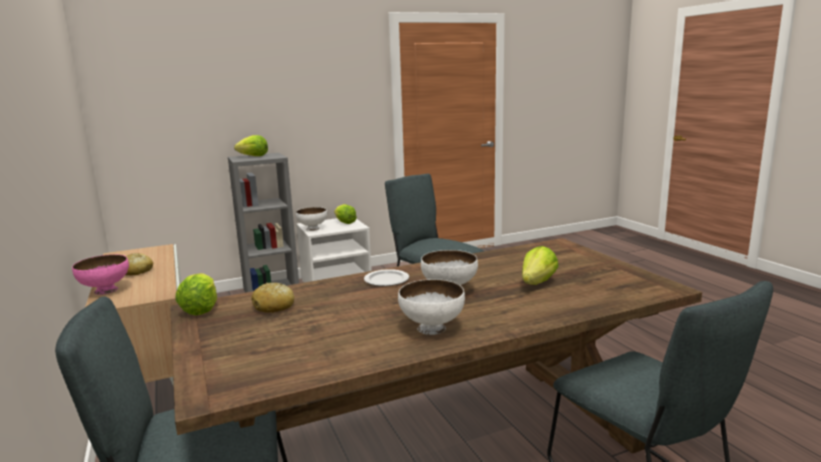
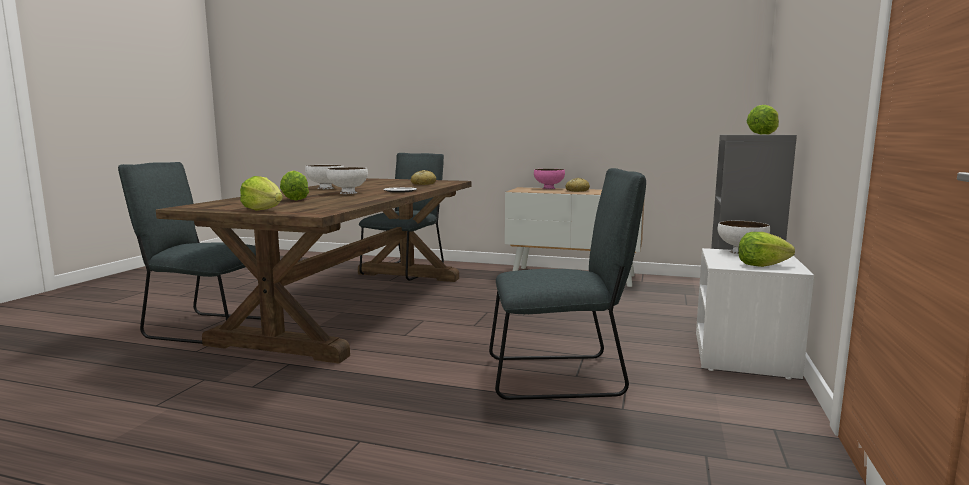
camera: 130 degrees right, 5 degrees down
(201, 309) = (452, 181): lettuce -> lettuce (263, 210)

